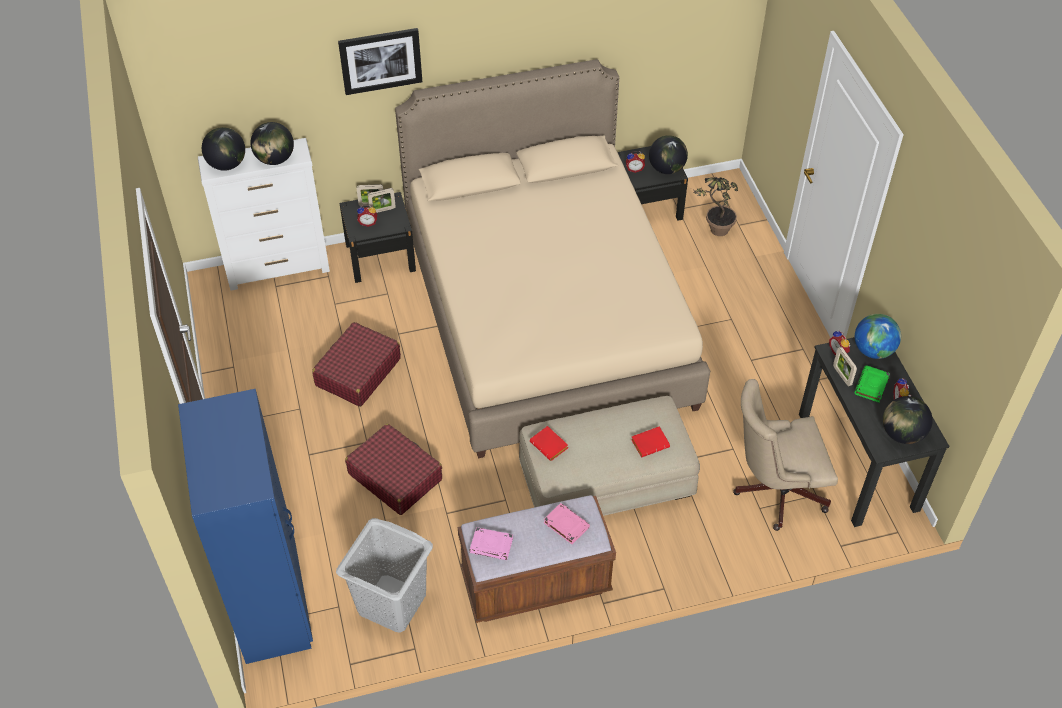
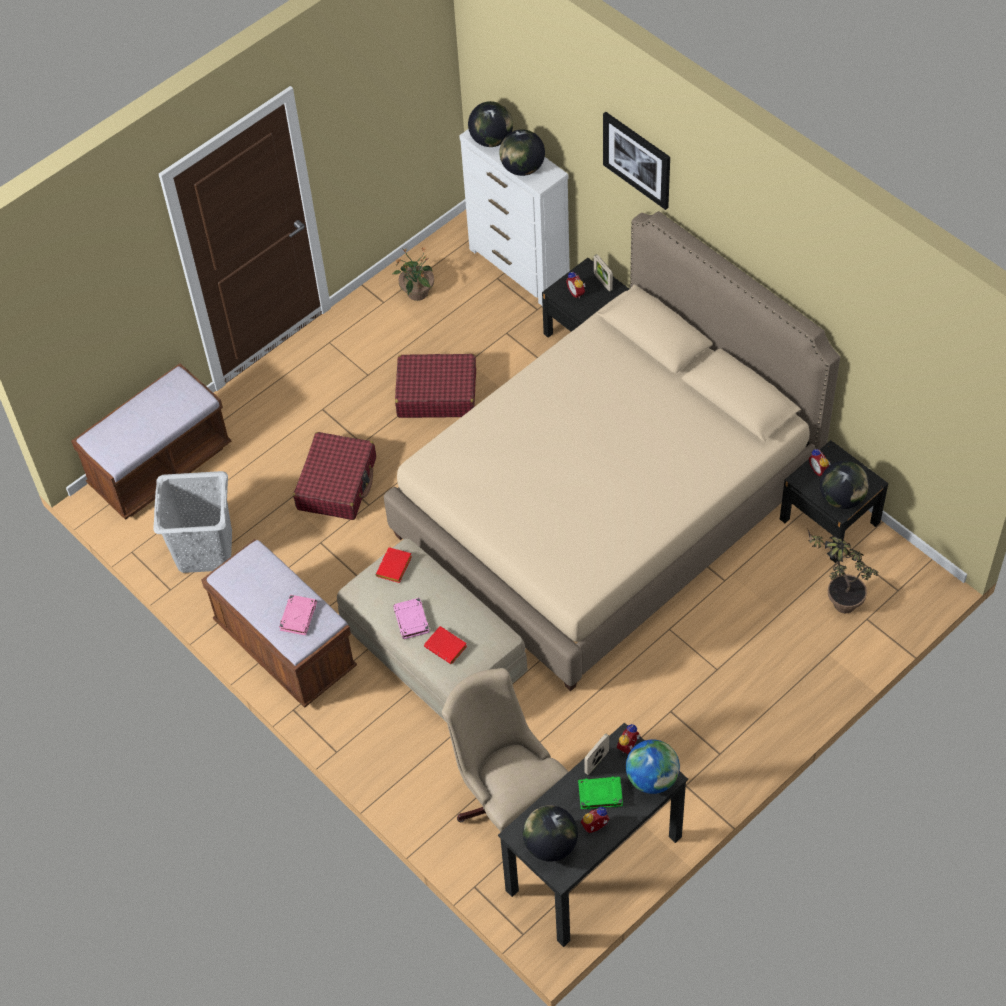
camera: 65 degrees right, 5 degrees up
(244, 341) = (417, 293): none -> potted plant
(272, 602) = (160, 467): blue wardrobe -> brown bench
(382, 210) = (601, 294): picture frame -> none
(492, 545) = (245, 571): pink book -> pink book (412, 620)

